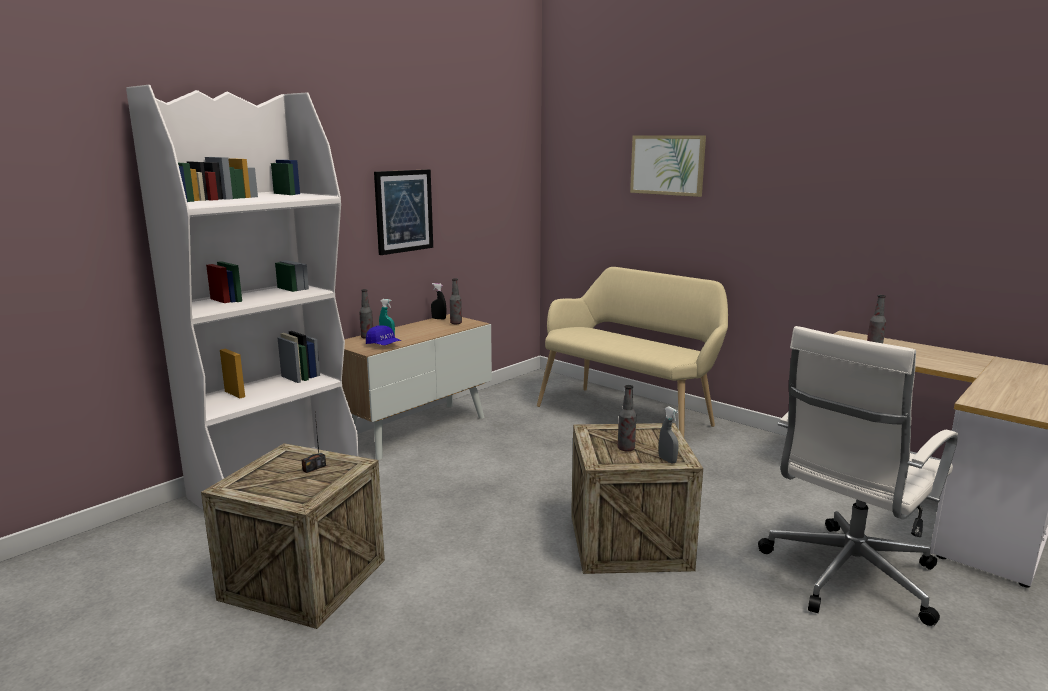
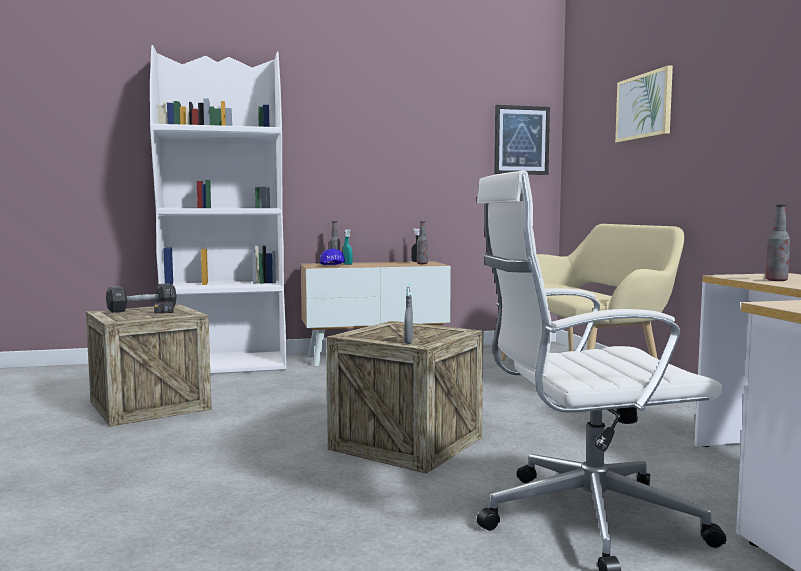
camera: 35 degrees right, 10 degrees down
(268, 467) = (142, 309): none -> black dumbbell
(403, 211) = (389, 161): picture -> picture (521, 140)
(626, 449) = (392, 333): bottle -> none

